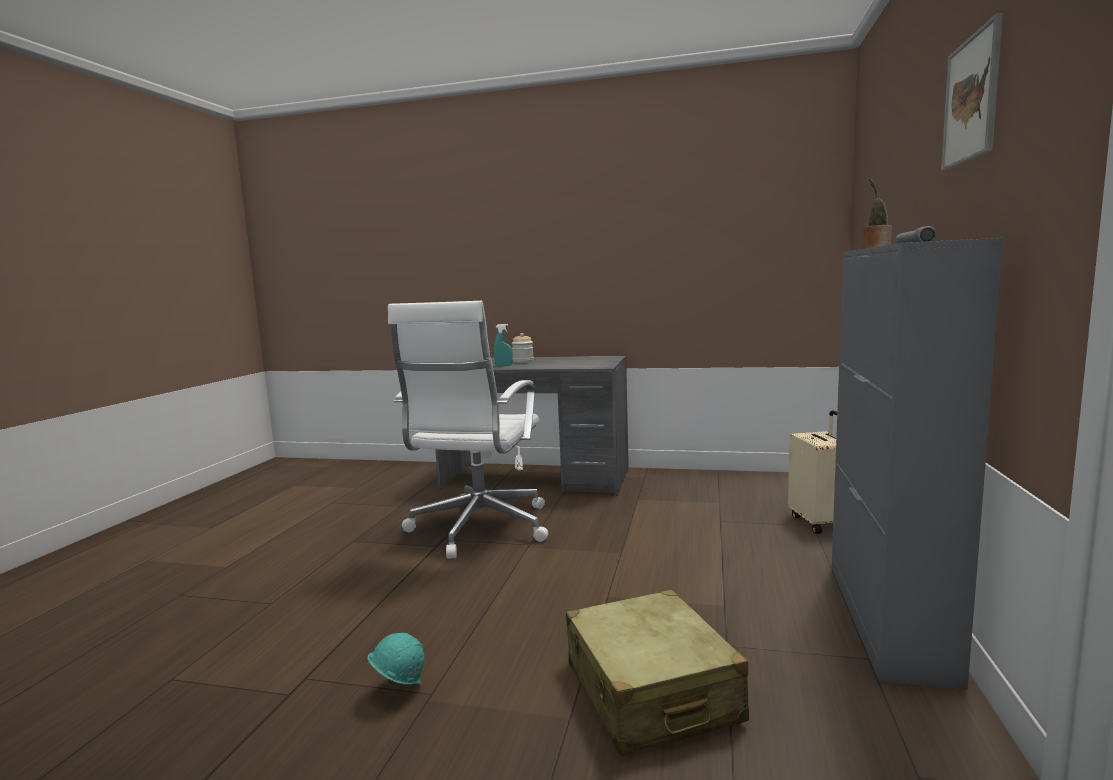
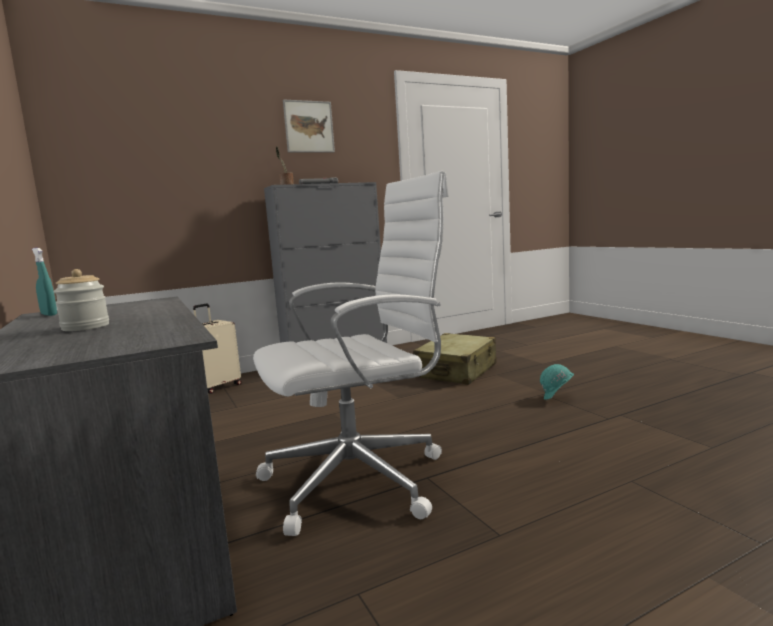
camera: 130 degrees left, 0 degrees up
(503, 365) = (149, 322): turquoise spray bottle -> turquoise spray bottle (49, 314)

